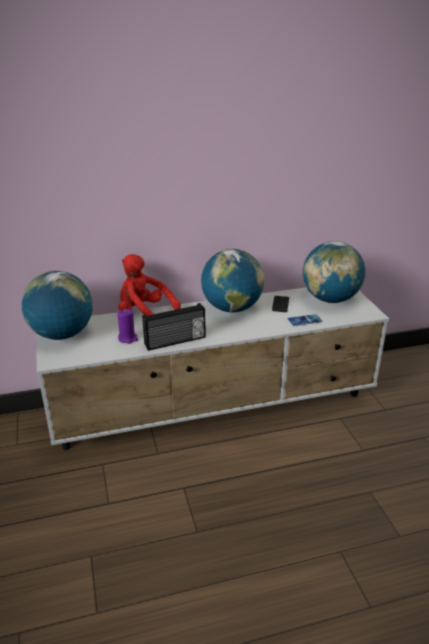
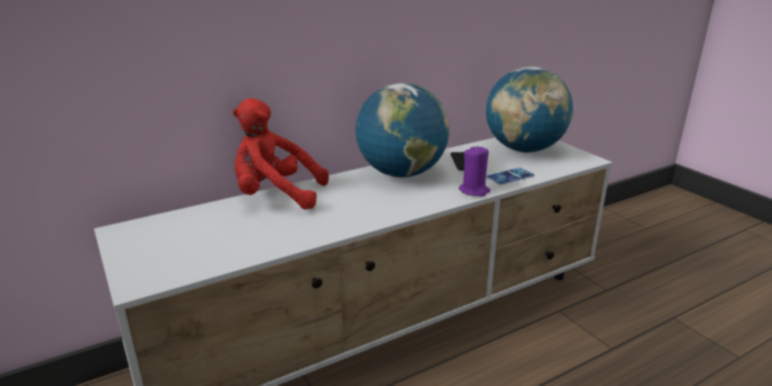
camera: 15 degrees left, 5 degrees down
(62, 335) = (147, 240): globe -> none
(128, 338) = (263, 231): purple candle -> purple candle (474, 191)
(175, 341) = (342, 225): radio -> none

